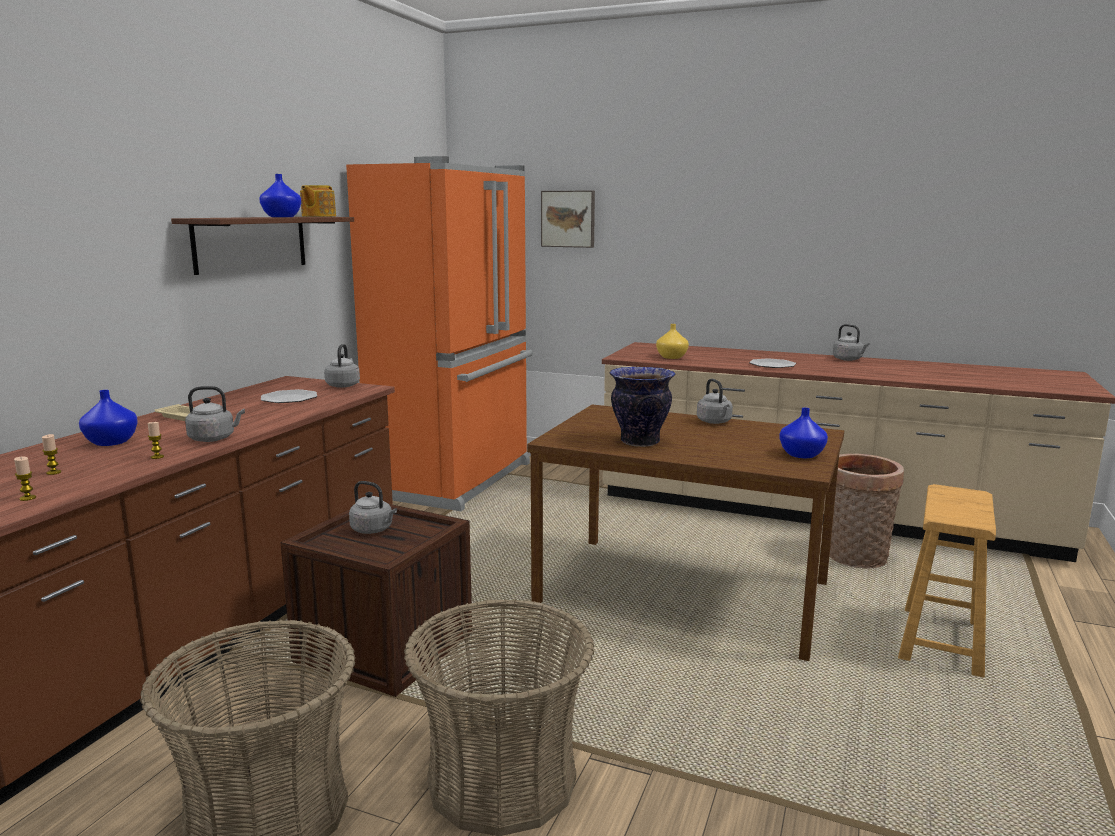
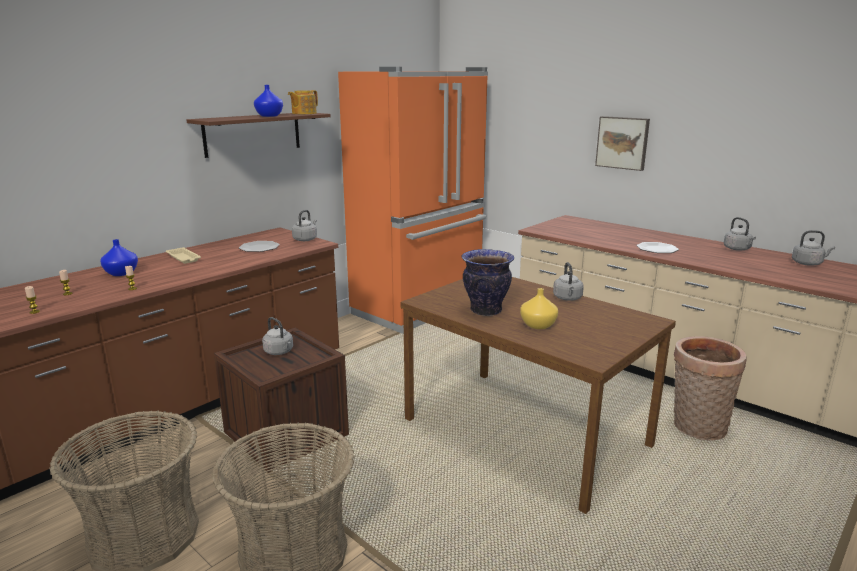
camera: 20 degrees right, 5 degrees up
(214, 439) = (179, 277): grey kettle -> grey kettle (808, 263)
(568, 219) = (522, 110): picture -> picture (622, 142)
(672, 357) = (577, 233): yellow vase -> yellow vase (538, 325)
(801, 455) = (607, 342): blue vase -> none
(942, 641) = (722, 523): brown stool -> none

